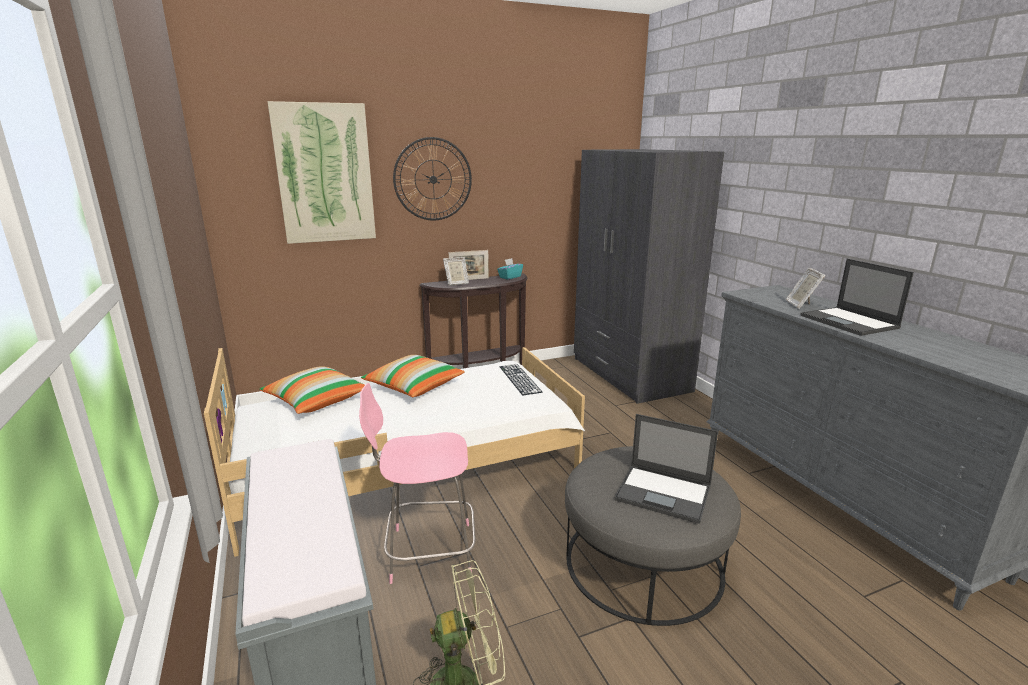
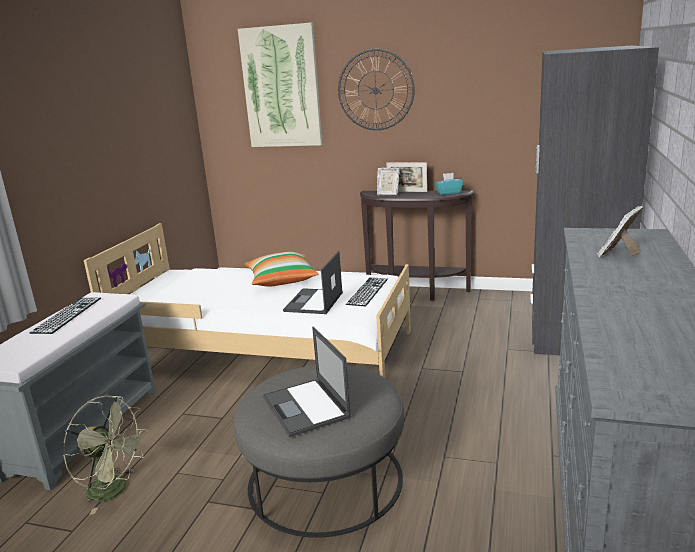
camera: 40 degrees right, 0 degrees up
(281, 489) = (67, 315): none -> keyboard
(316, 401) = (208, 275): pillow -> none
(427, 552) = (199, 407): pink chair -> none
(849, 322) = (621, 281): laptop -> laptop (314, 302)

